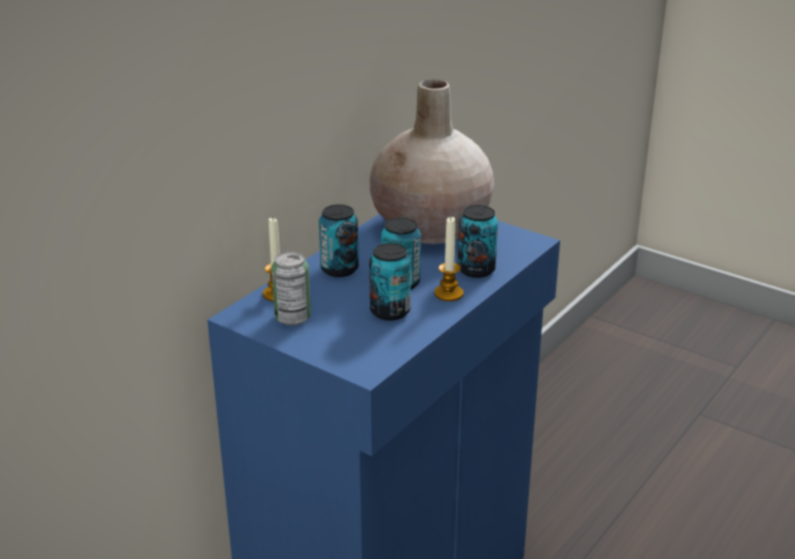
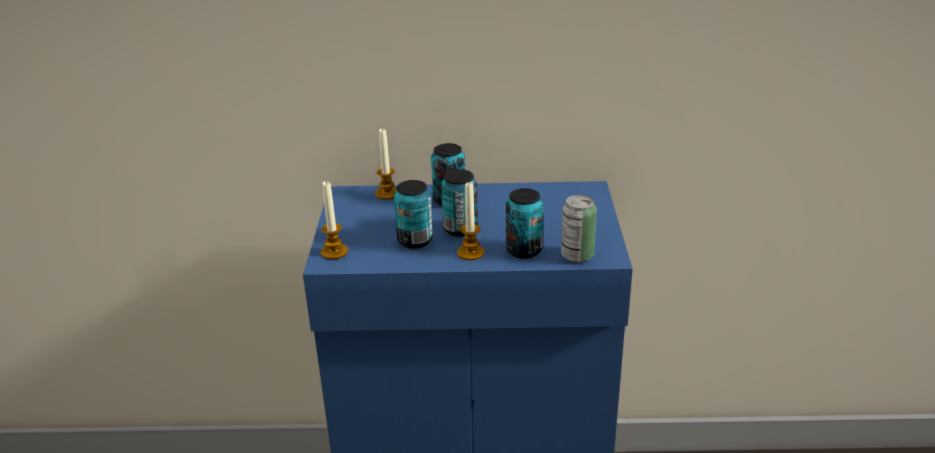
camera: 55 degrees right, 0 degrees up
(292, 318) = (363, 211): can -> can (577, 255)
(352, 359) = (334, 252): none -> candle
(431, 227) = (562, 208): beige vase -> none

